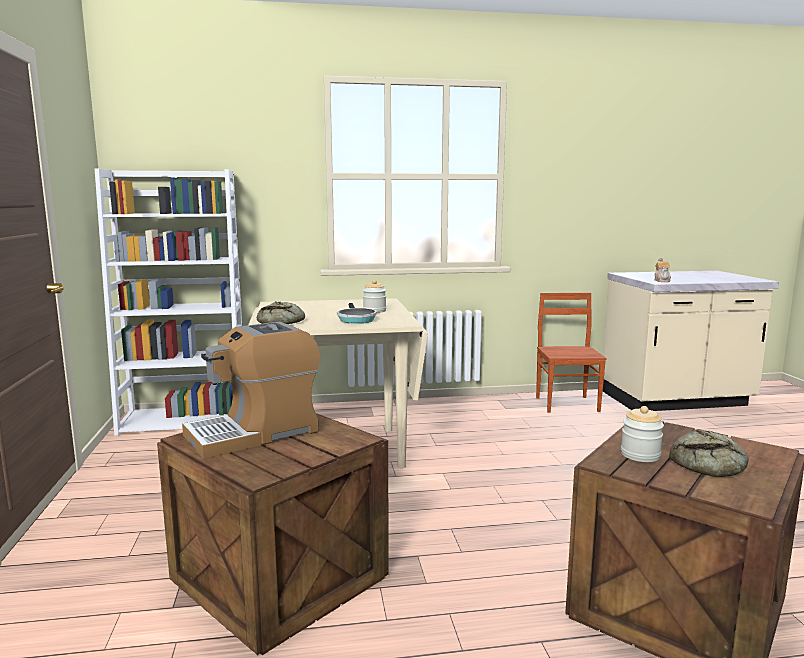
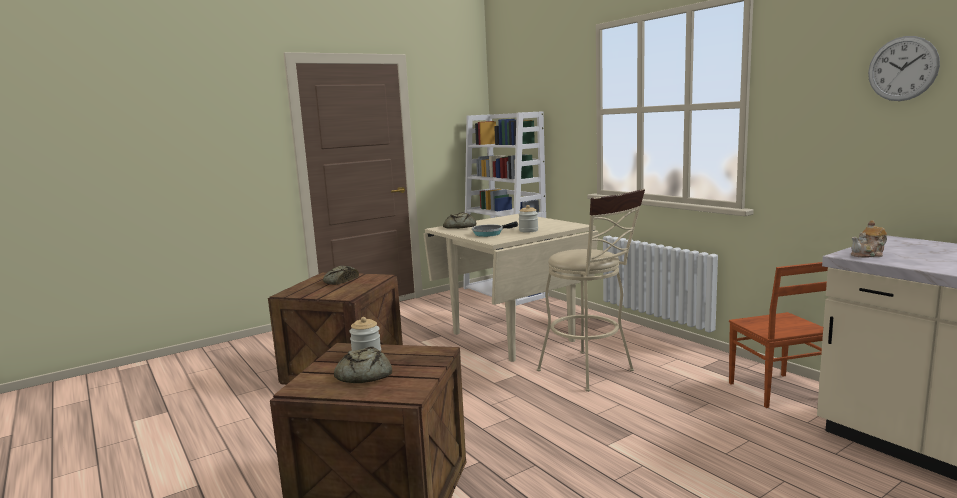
camera: 65 degrees right, 0 degrees up
(255, 433) = (340, 281): coffee machine -> bread
(474, 443) = (591, 372): none -> beige stool
(567, 404) = (775, 391): brown chair -> brown chair turned 105 degrees clockwise
(612, 158) = (902, 68): none -> wall clock

